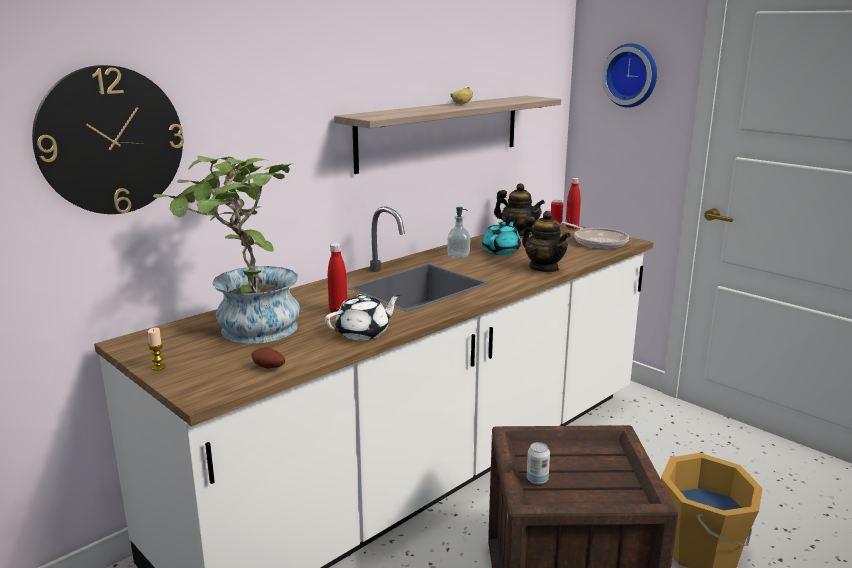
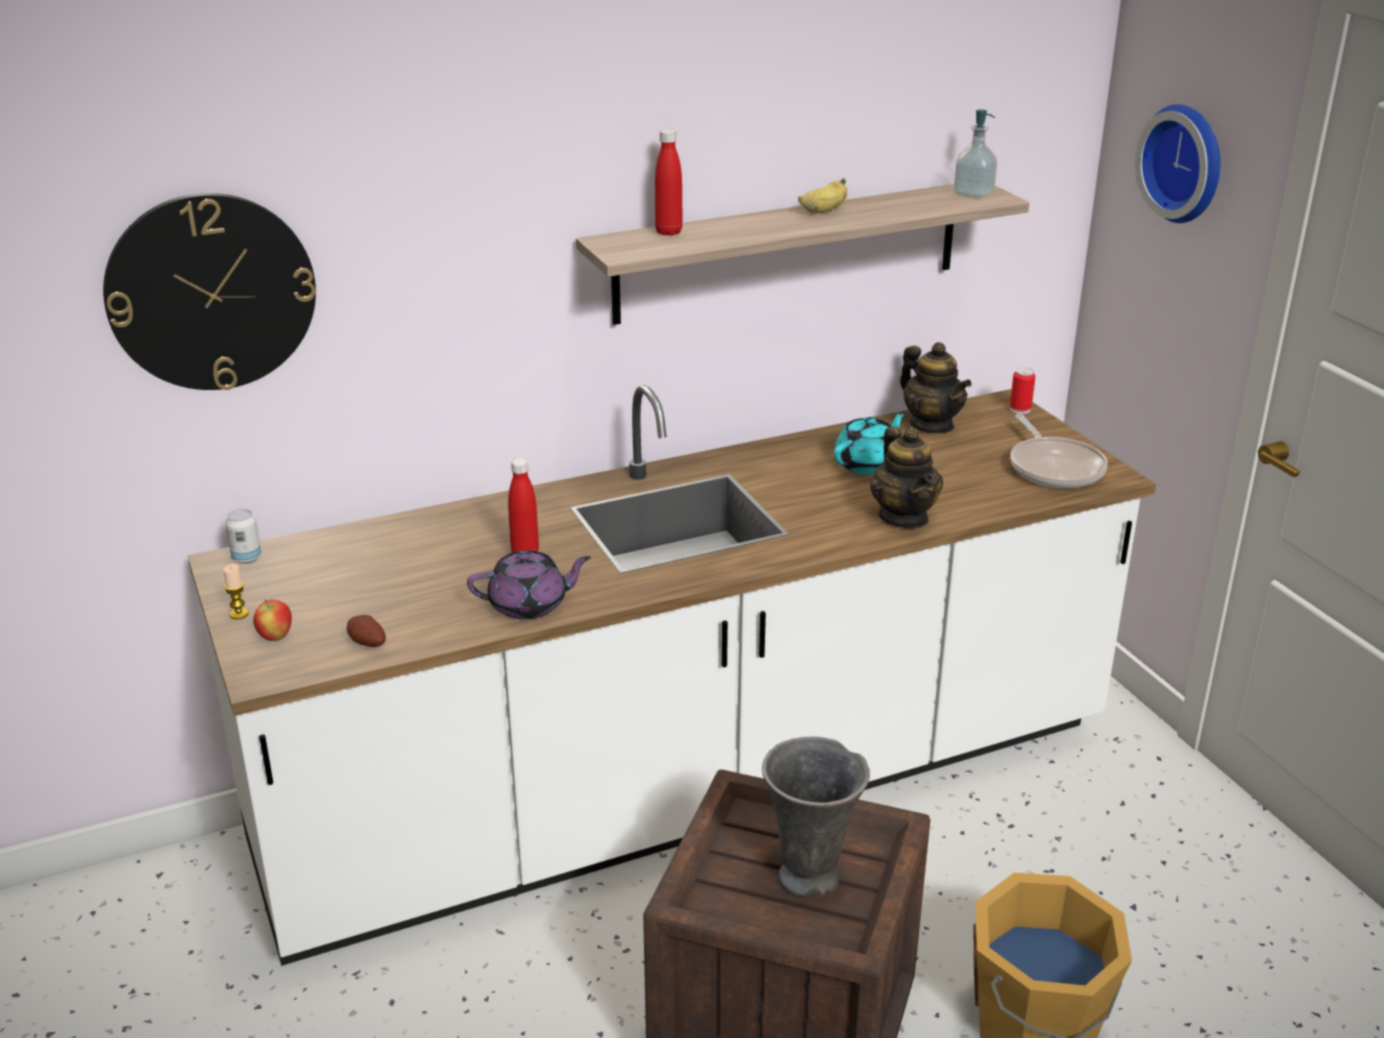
camera: 20 degrees right, 10 degrees up
(196, 375) = (275, 637): none -> apple
(246, 330) = (382, 568): potted plant -> none
(363, 333) = (529, 605): white teapot -> purple teapot
(458, 255) = (790, 463): soap dispenser -> soap dispenser (973, 194)
(537, 479) = (724, 870): can -> can (247, 558)
(572, 227) = (1041, 423): red bottle -> red bottle (668, 232)
(591, 473) = (810, 879): none -> grey vase

